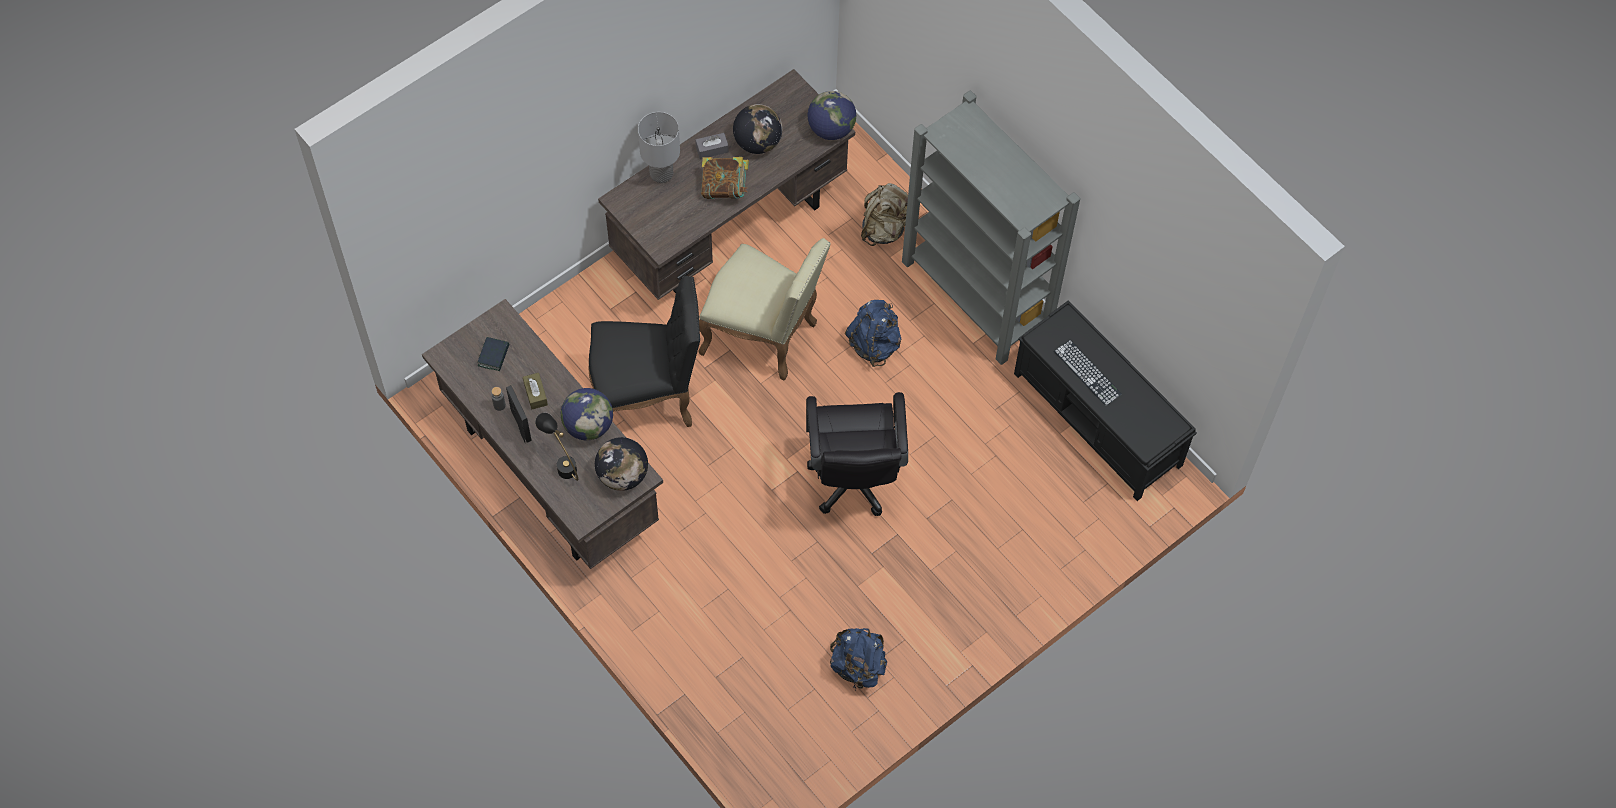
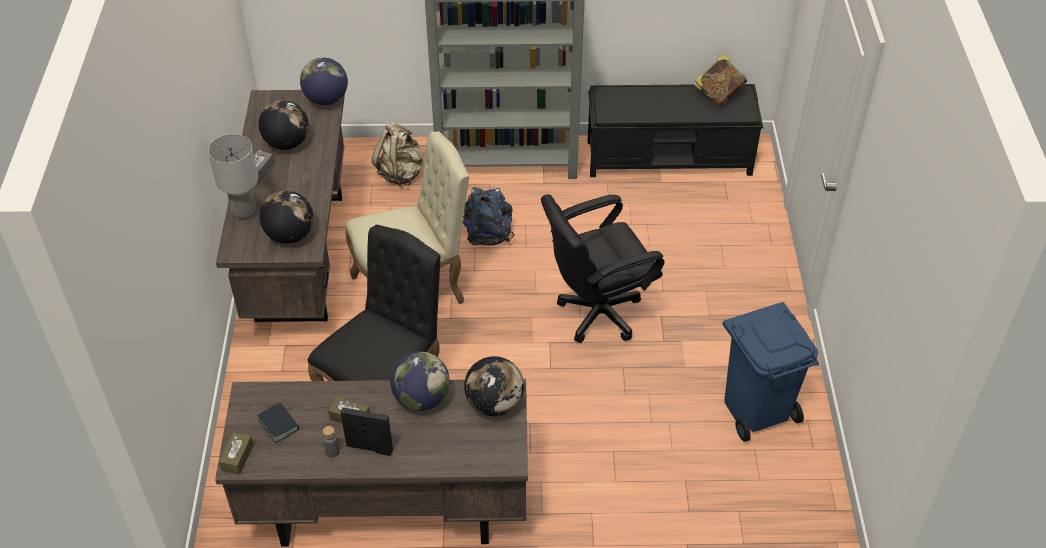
camera: 50 degrees left, 15 degrees down
(448, 353) = (237, 457): none -> brown tissue box
(561, 463) = (438, 440): black table lamp -> none
(665, 223) = (290, 235): none -> globe
(725, 188) = (302, 183): book -> book (718, 94)
(853, 486) = (595, 317): black office chair -> black office chair turned 120 degrees clockwise
(858, 666) = (757, 409): blue backpack -> blue trash can
(1087, 372) = (658, 107): keyboard -> none

